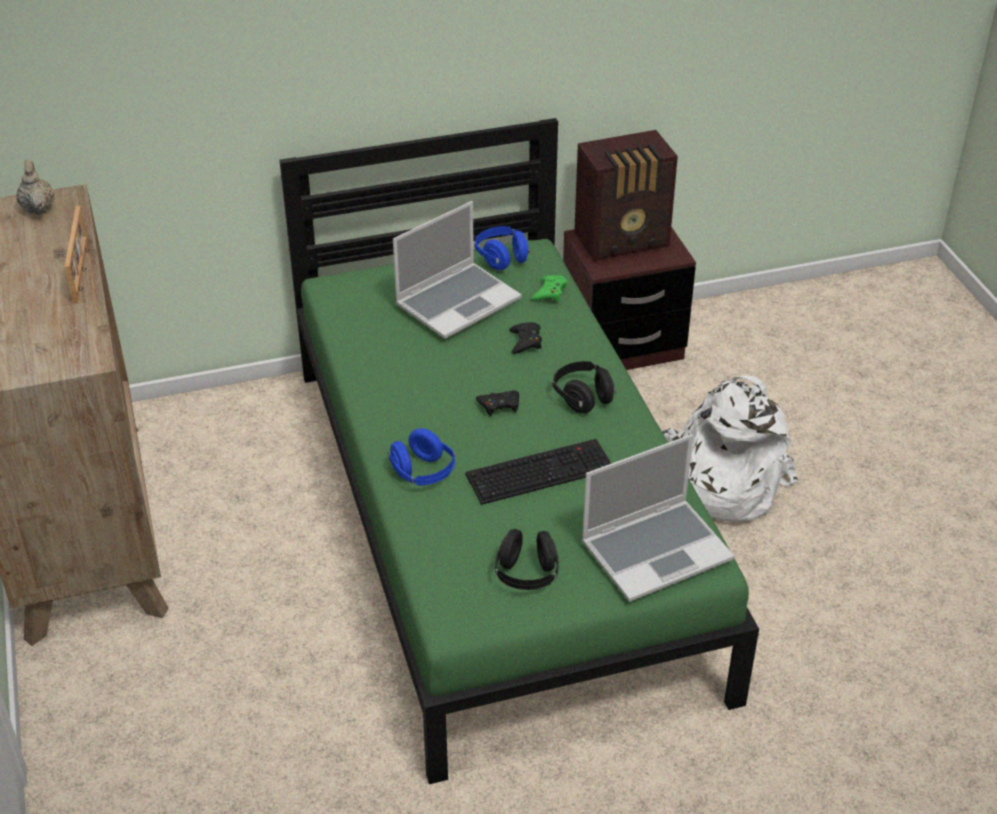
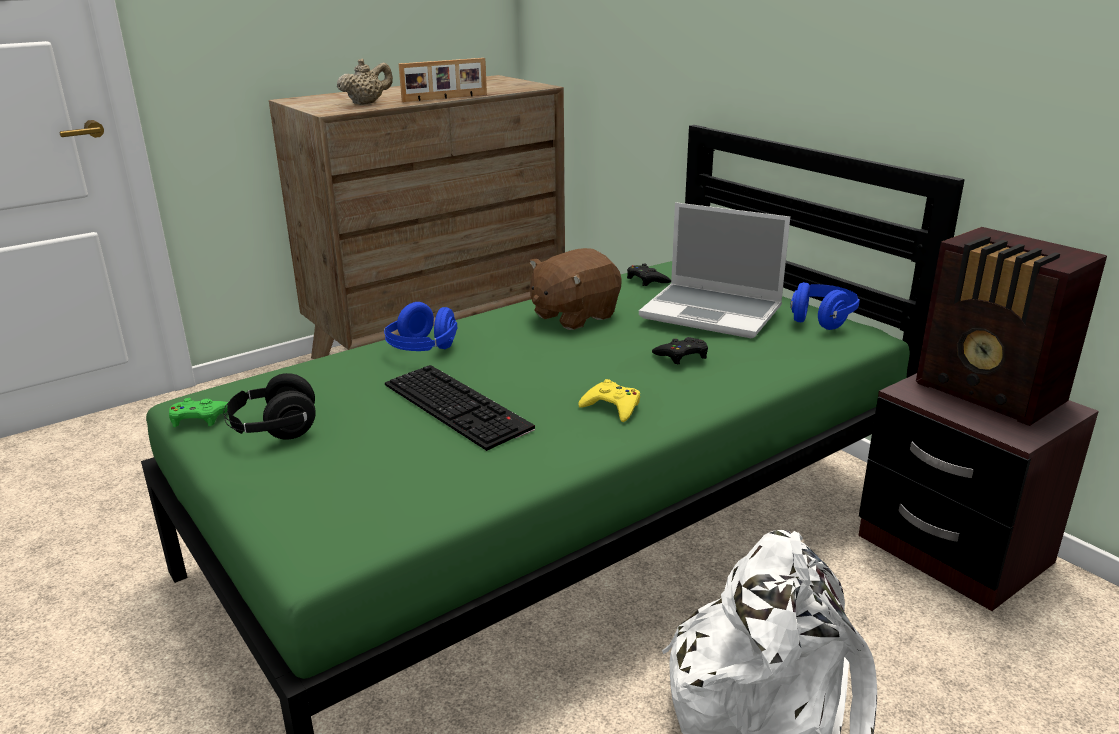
camera: 70 degrees right, 15 degrees down
(38, 208) = (517, 84): beige teapot -> beige teapot (367, 103)
(405, 374) = (573, 316): none -> brown plush toy
(499, 405) = (557, 364): black game controller -> black game controller (646, 280)
(549, 292) = (790, 352): green game controller -> green game controller (199, 418)
(583, 397) = (612, 407): black headphones -> yellow game controller
(657, 550) = (334, 506): laptop -> none

